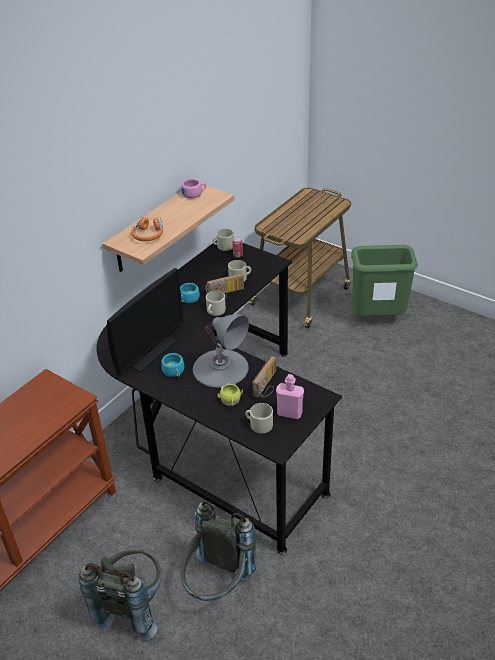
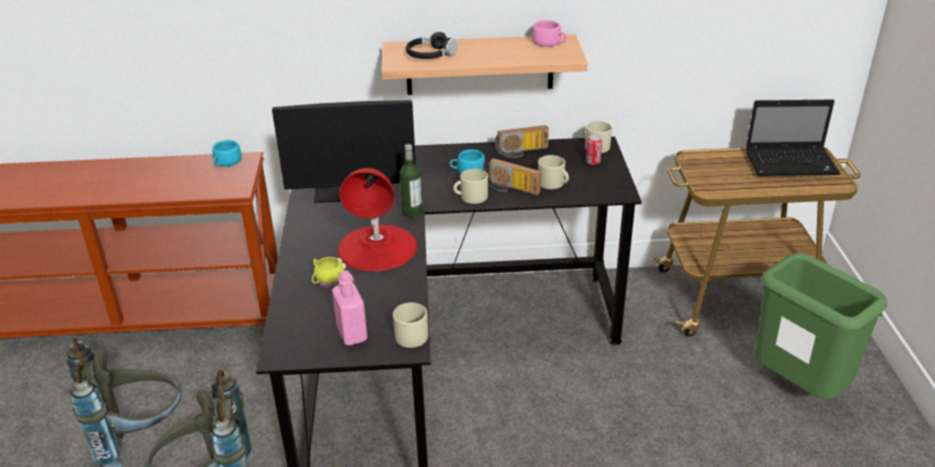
camera: 50 degrees right, 5 degrees down
(148, 235) = (430, 55): orange headphones -> black headphones
(174, 372) = (336, 222): turquoise cup -> turquoise cup (226, 163)
(203, 339) = (412, 213): none -> bottle
(220, 368) = (377, 247): grey table lamp -> red table lamp
(258, 424) = (309, 320): beige mug -> beige mug (410, 333)
(267, 385) = (383, 294): radio -> radio (522, 152)
(309, 203) = (792, 163): none -> laptop

